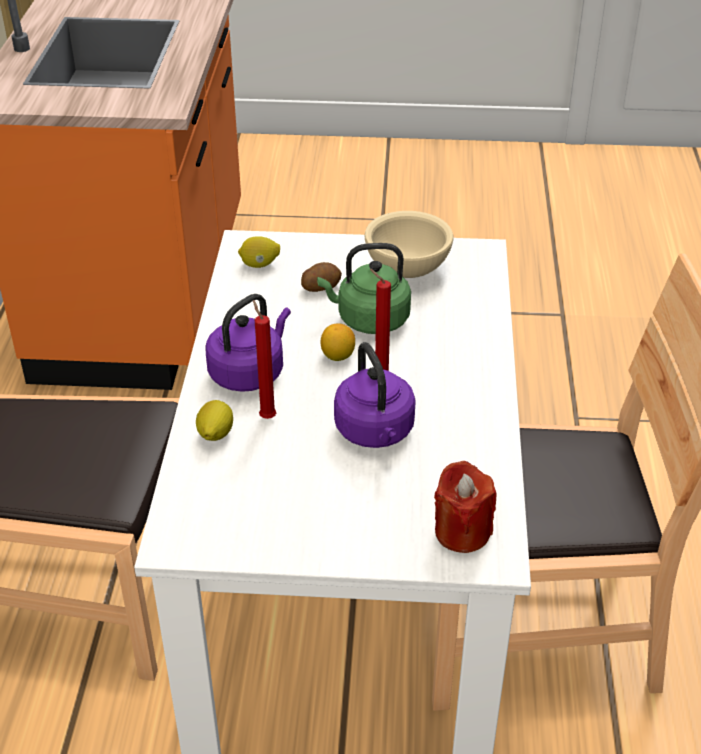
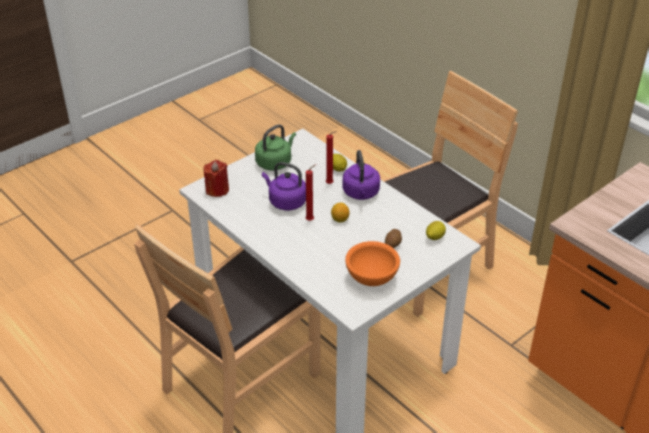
camera: 135 degrees right, 0 degrees up
(369, 320) = (351, 242): green kettle -> green kettle (275, 162)
(407, 268) = (372, 278): beige bowl -> orange bowl

